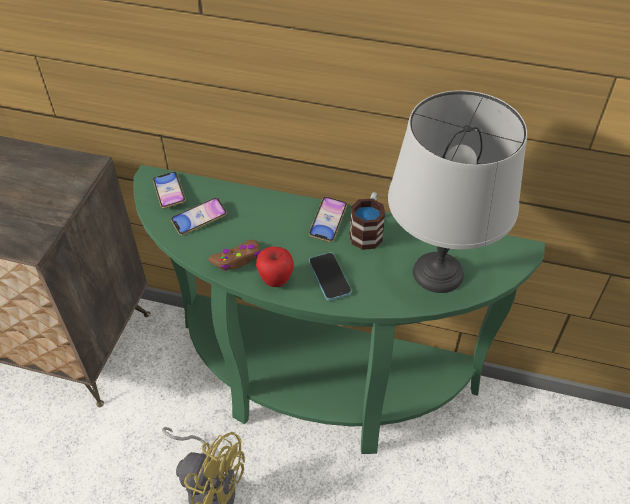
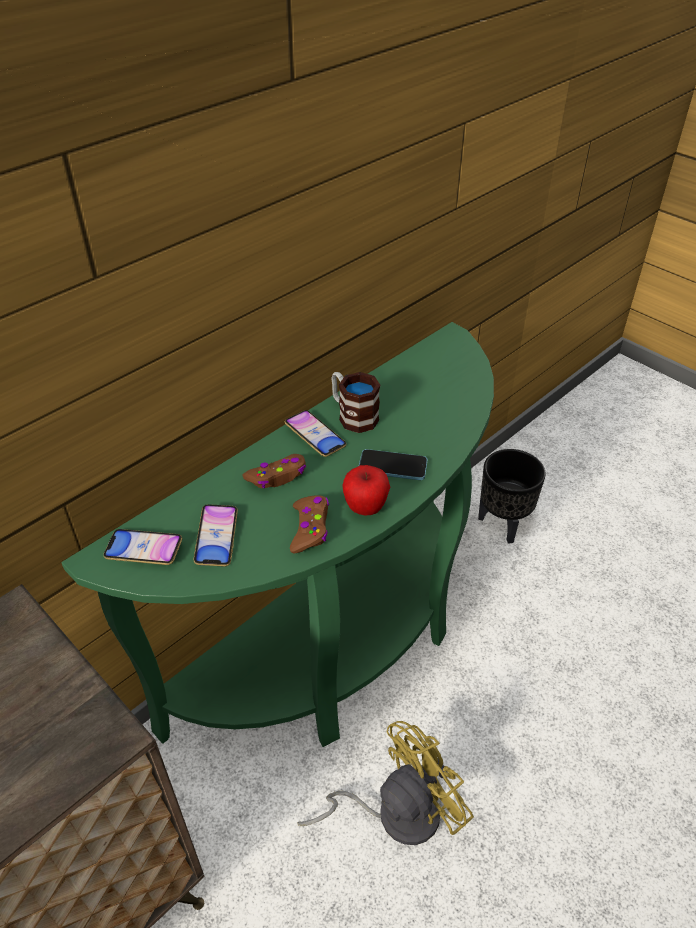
camera: 60 degrees left, 5 degrees down
(273, 221) = (277, 476): none -> brown game controller
(437, 274) = (442, 395): grey table lamp -> none
(525, 449) = (503, 524): none -> black planter

